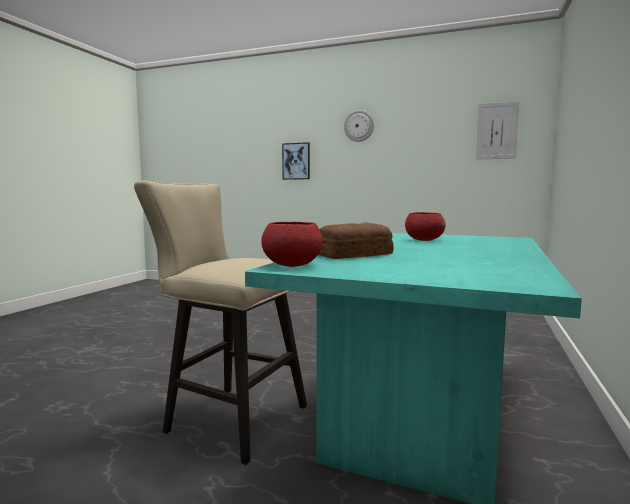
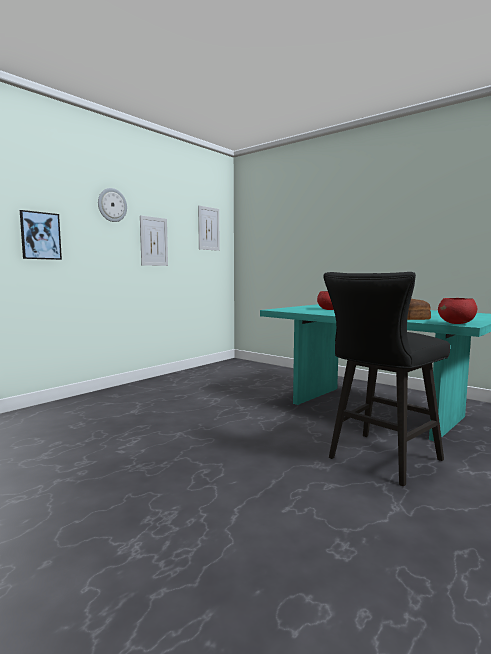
camera: 70 degrees left, 0 degrees up
(229, 418) = (379, 460): beige stool -> black stool
(406, 156) = (154, 241): none -> picture

